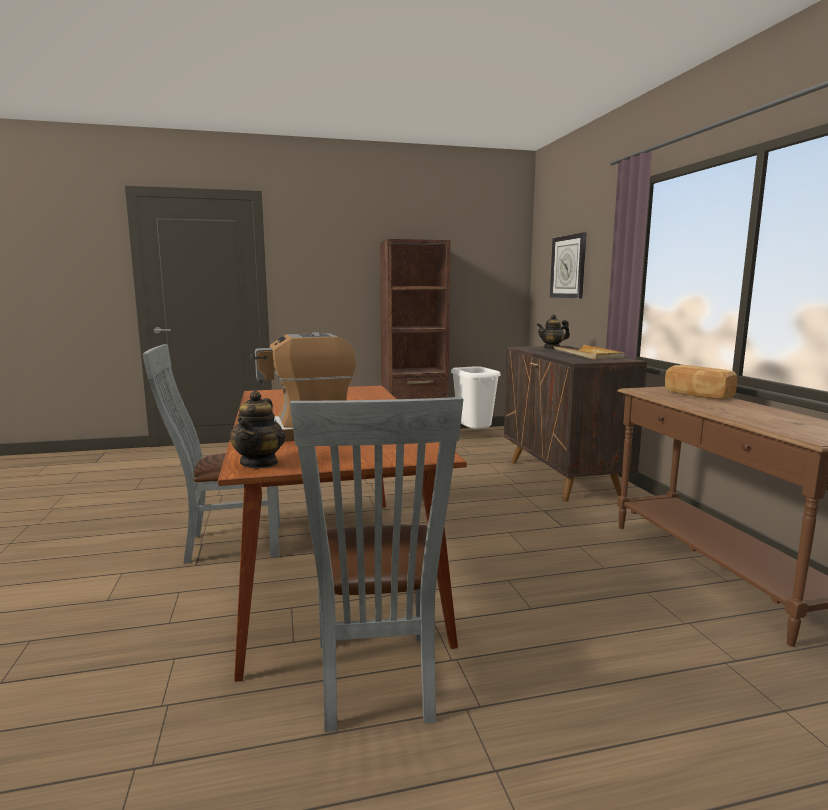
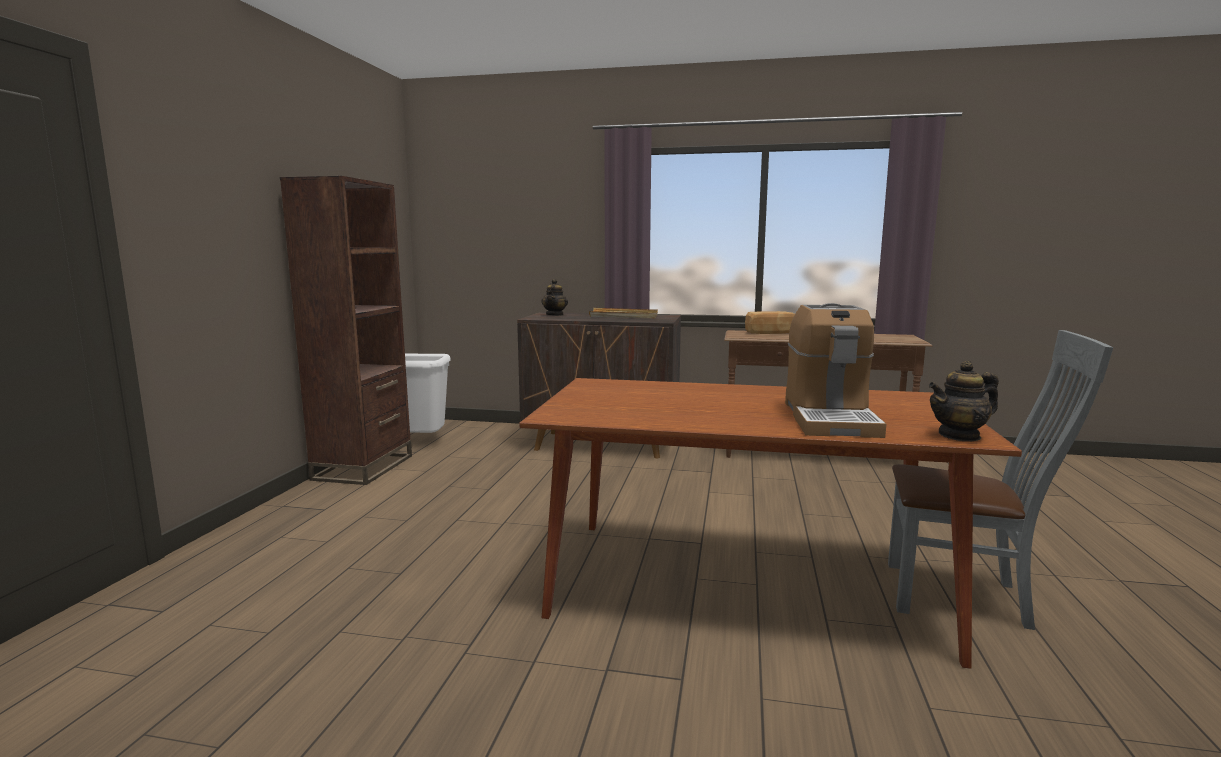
camera: 65 degrees left, 0 degrees up
(228, 544) = (627, 646): grey chair -> none
(259, 463) = (959, 436): teapot -> teapot turned 135 degrees clockwise
(568, 267) = (502, 226): wall clock -> none

